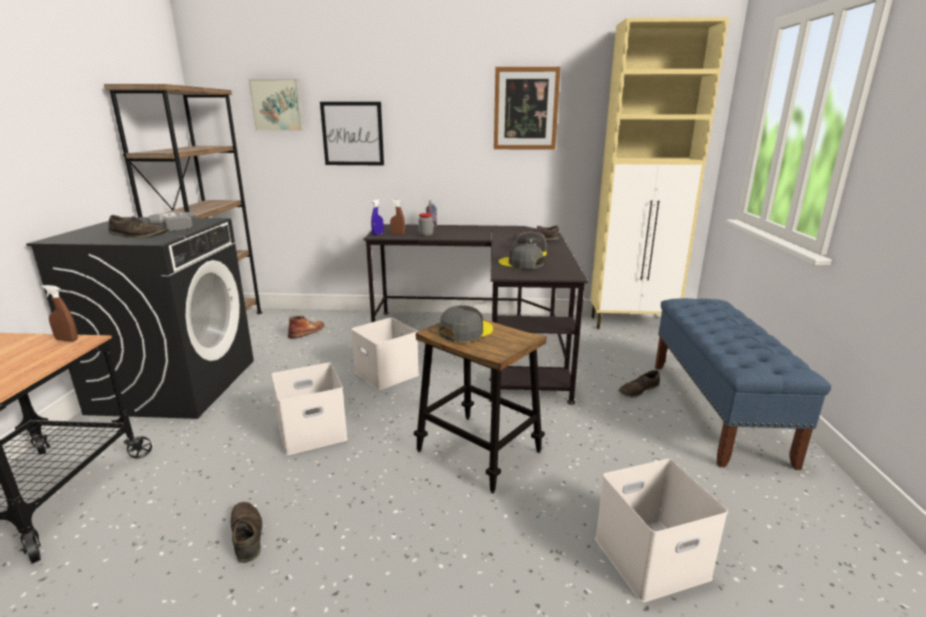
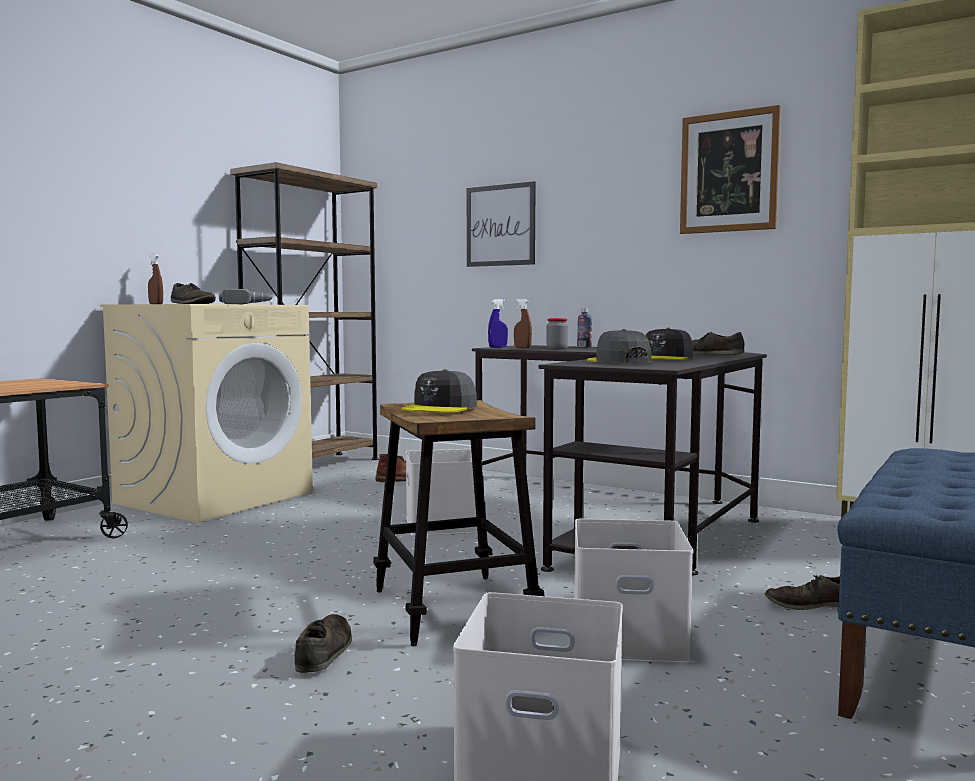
camera: 30 degrees right, 15 degrees down
(67, 340) = (72, 382): brown spray bottle -> brown spray bottle (156, 304)
(176, 385) = (215, 497): black washing machine -> beige washing machine
(246, 535) = (112, 608): brown shoe -> brown shoe (323, 652)
(277, 105) = (423, 197): picture -> none
(311, 433) = (285, 553): white storage box -> white storage box (625, 639)
(465, 331) = (440, 408): grey cap -> grey cap turned 135 degrees clockwise

